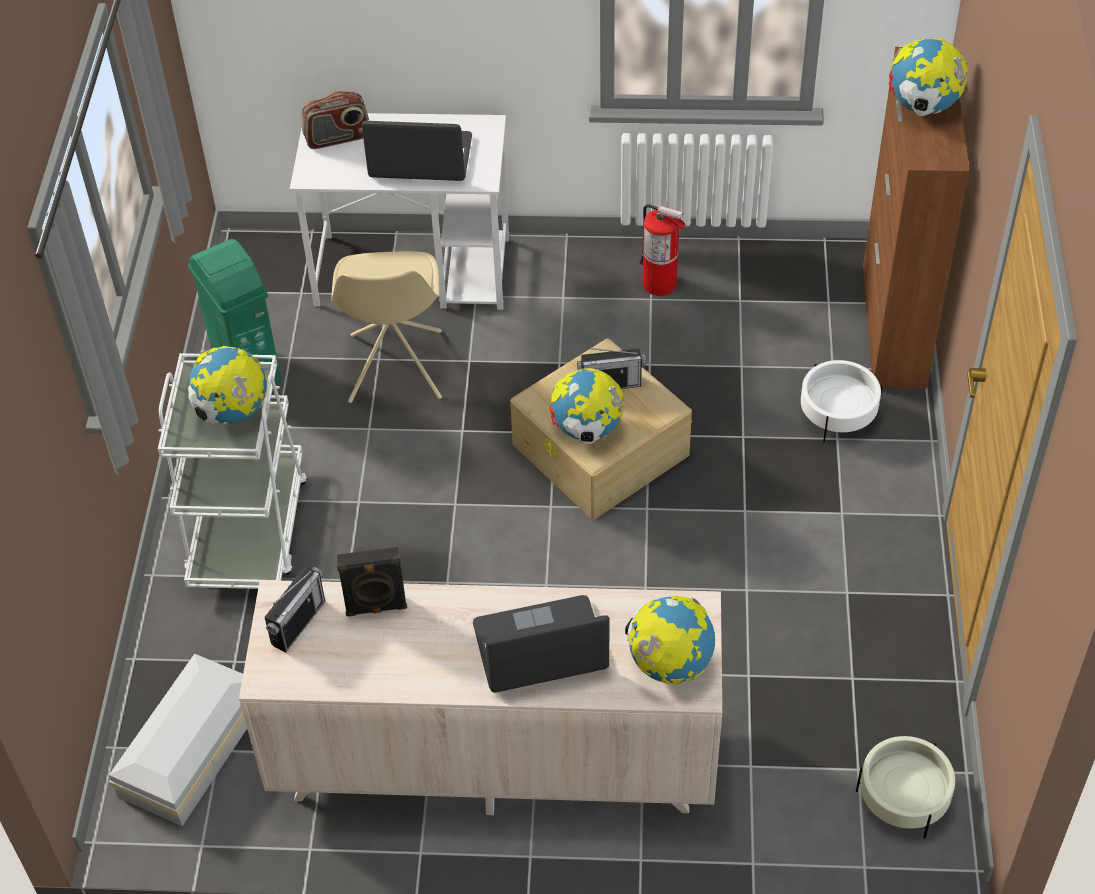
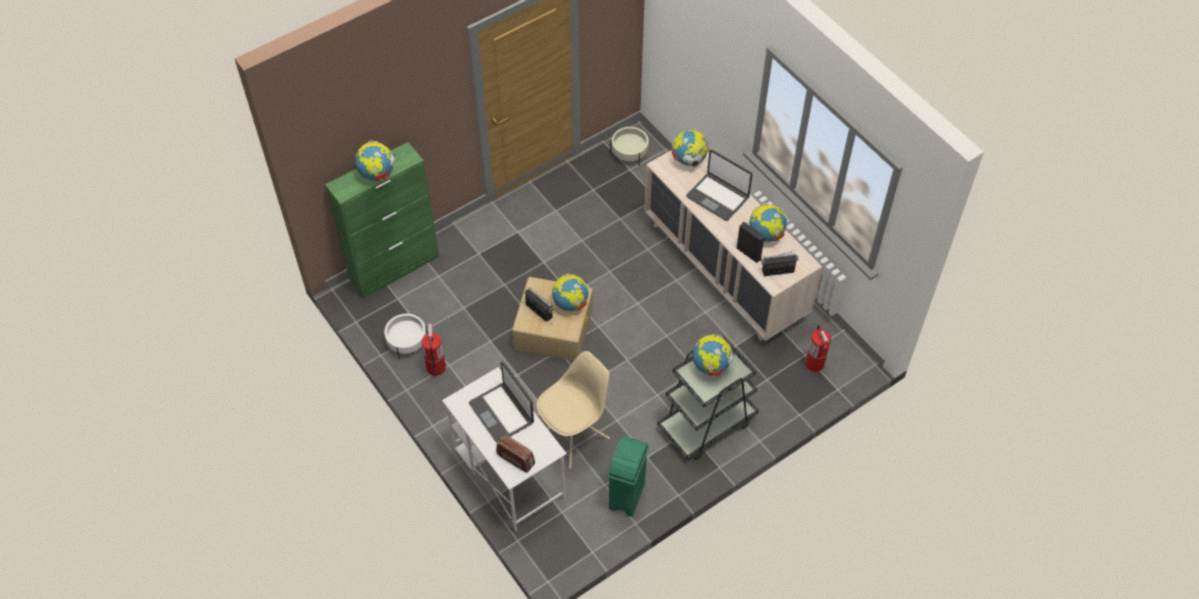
camera: 130 degrees left, 5 degrees up
(189, 750) = (814, 364): white storage box -> fire extinguisher
(248, 529) = (706, 424): white cart -> black cart
(387, 662) = (766, 234): none -> globe
(837, 414) = (464, 260): white planter -> white planter (407, 341)
(893, 326) = (395, 268): brown cabinet -> green cabinet

